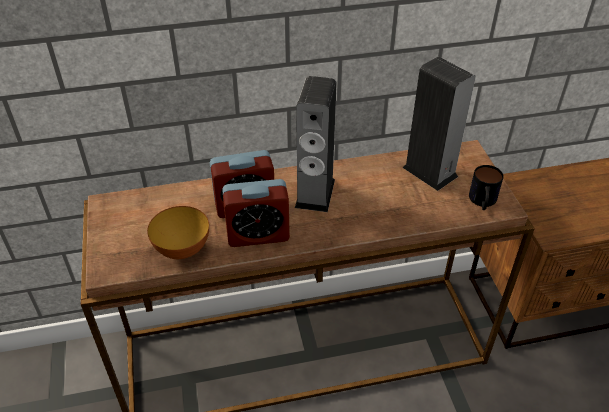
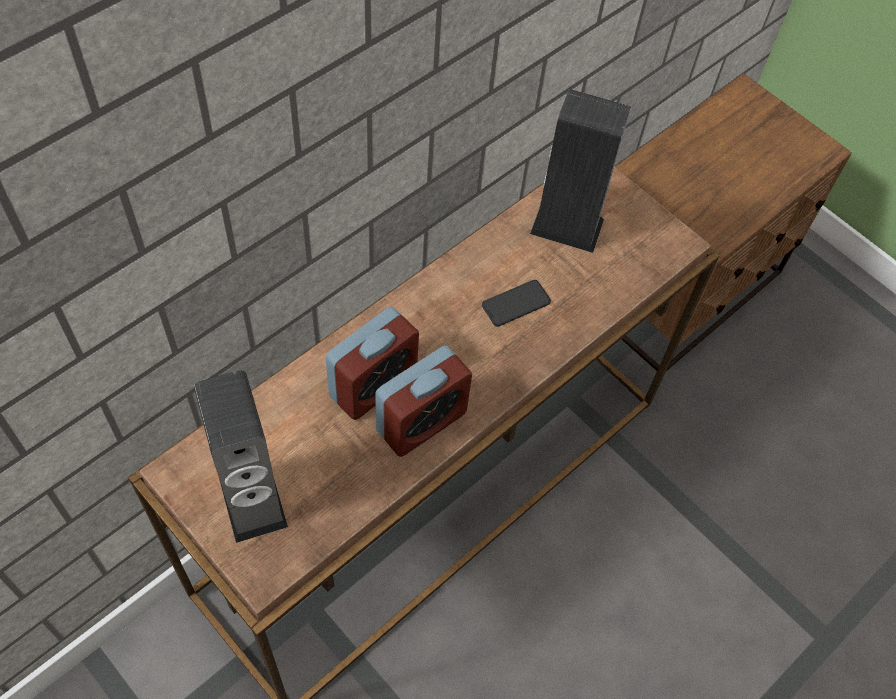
camera: 35 degrees left, 15 degrees up
(182, 250) = (342, 492): bowl -> none
(315, 193) = (449, 324): speaker -> speaker (252, 500)
(365, 198) = (516, 303): none -> phone
(482, 202) = (652, 247): mug -> none

